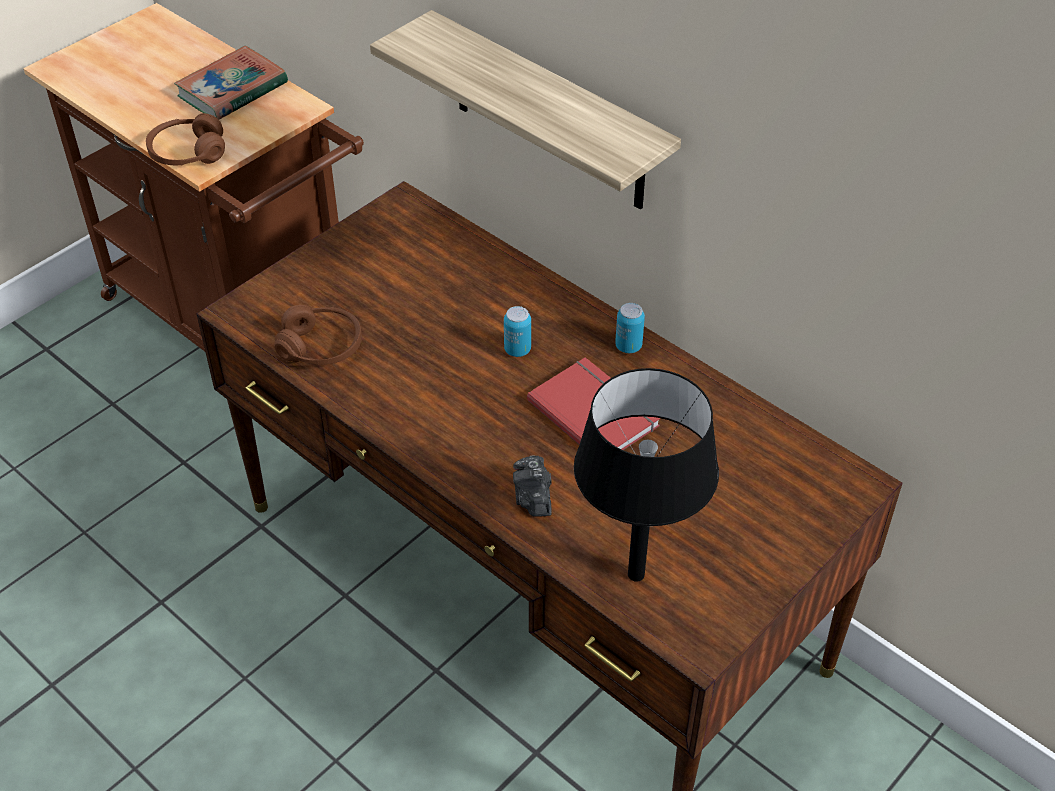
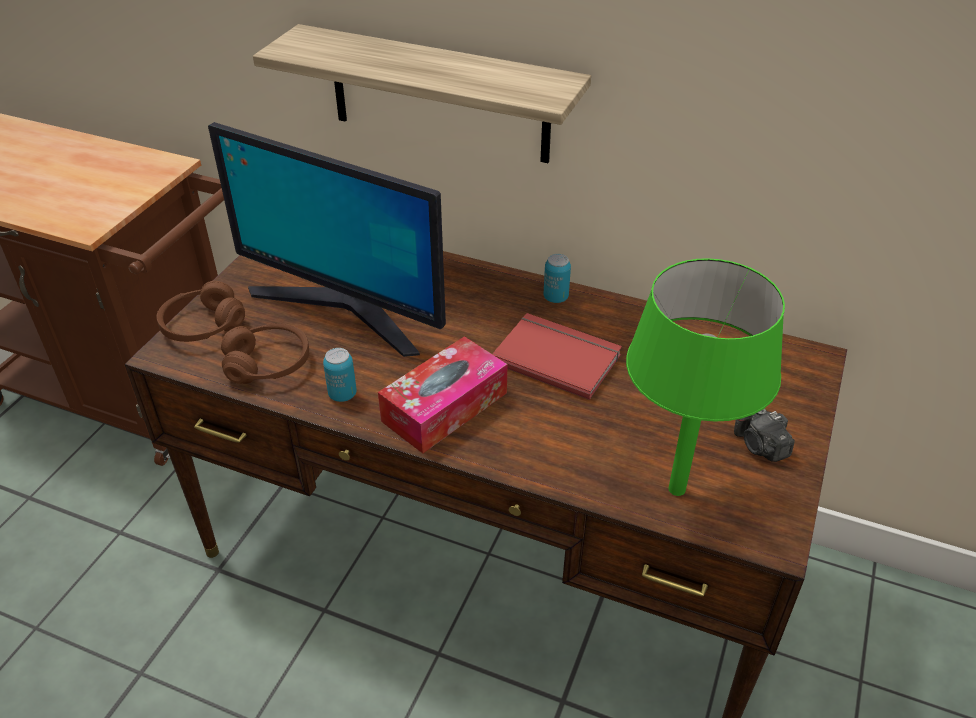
camera: 20 degrees left, 5 degrees down
(188, 153) = (69, 220): brown headphones -> brown headphones (203, 326)
(232, 90) = (94, 163): book -> none
(415, 307) = (345, 309): none -> monitor
(462, 434) = (445, 407): none -> tissue box
(517, 349) = (459, 323): can -> can (342, 394)
(533, 498) = (542, 446): camera -> camera (760, 445)
(635, 574) = (676, 489): black table lamp -> green table lamp

